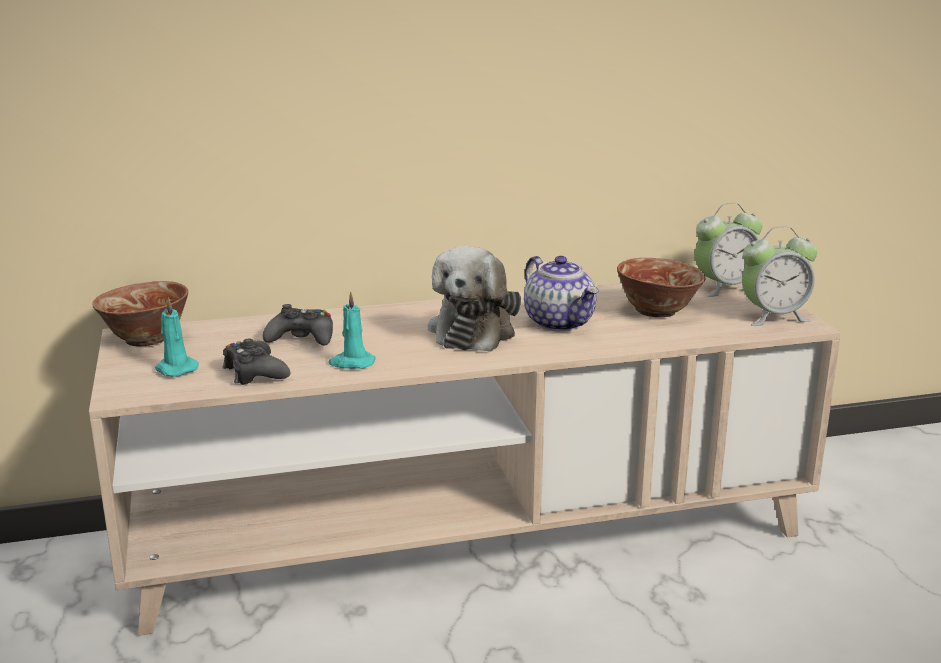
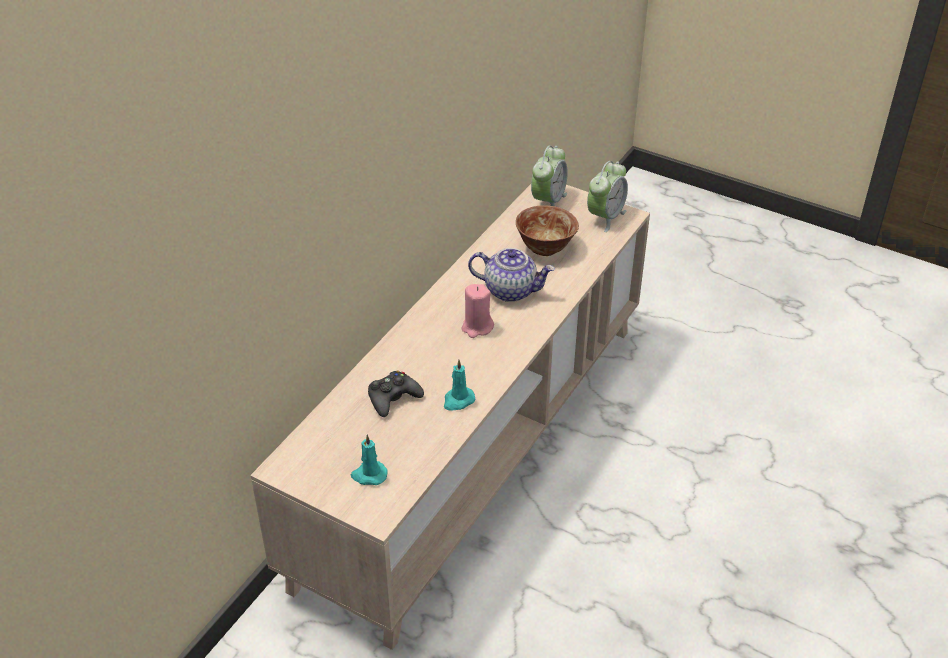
camera: 45 degrees left, 20 degrees up
(146, 339) = (301, 464): bowl -> none
(254, 372) = (419, 445): black game controller -> none
(474, 330) = (477, 327): plush toy -> pink candle

